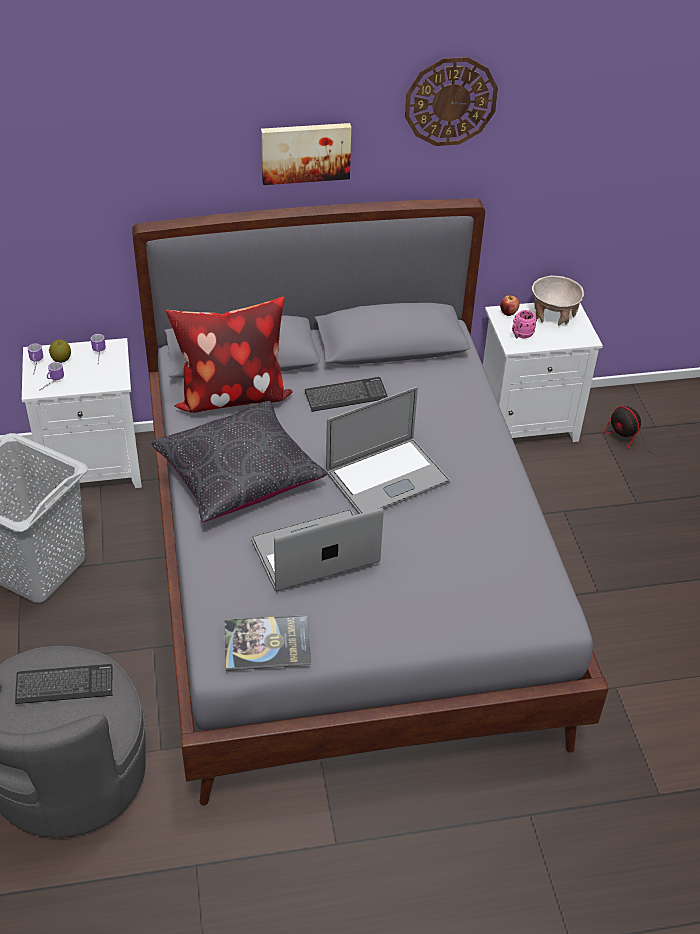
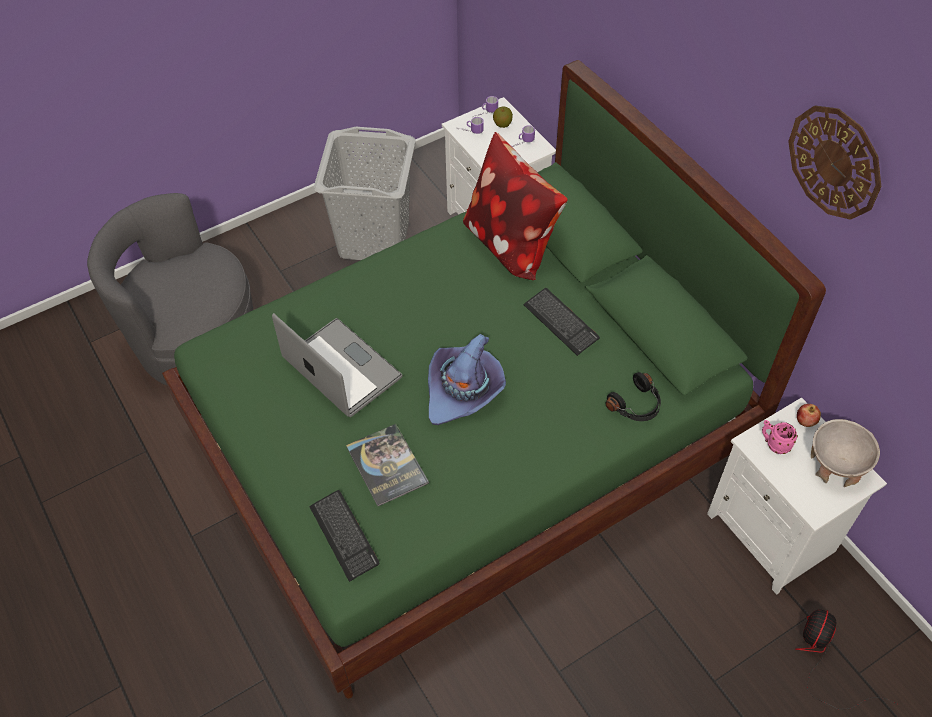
camera: 70 degrees right, 10 degrees up
(64, 685) = (197, 284): keyboard -> keyboard (344, 536)
(239, 475) = (412, 285): black pillow -> none
(267, 643) = (229, 372): book -> book (387, 465)
(305, 152) = (705, 104): picture -> none
(347, 576) = (468, 446): grey bed -> green bed
(387, 477) = (464, 390): laptop -> purple hat
(458, 383) = (636, 405): none -> black headphones

